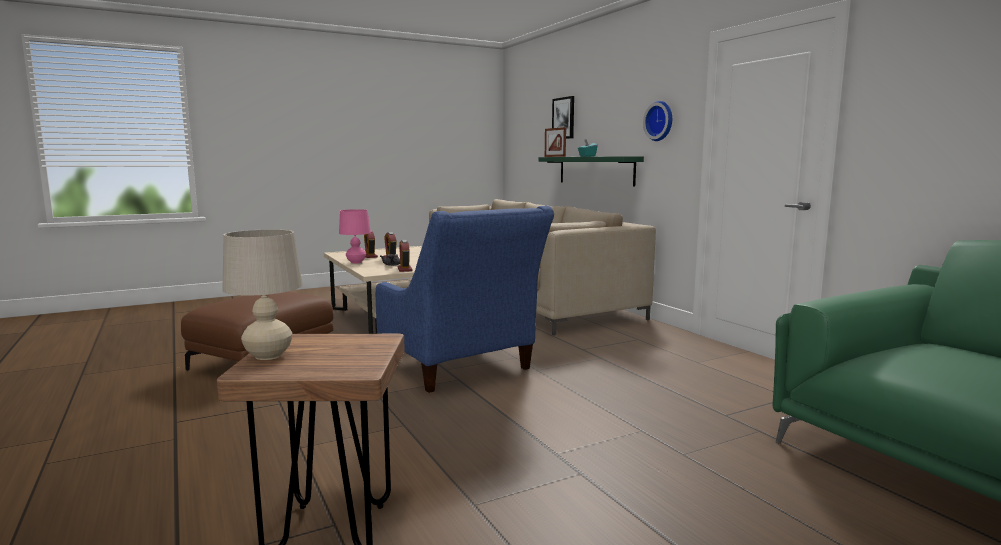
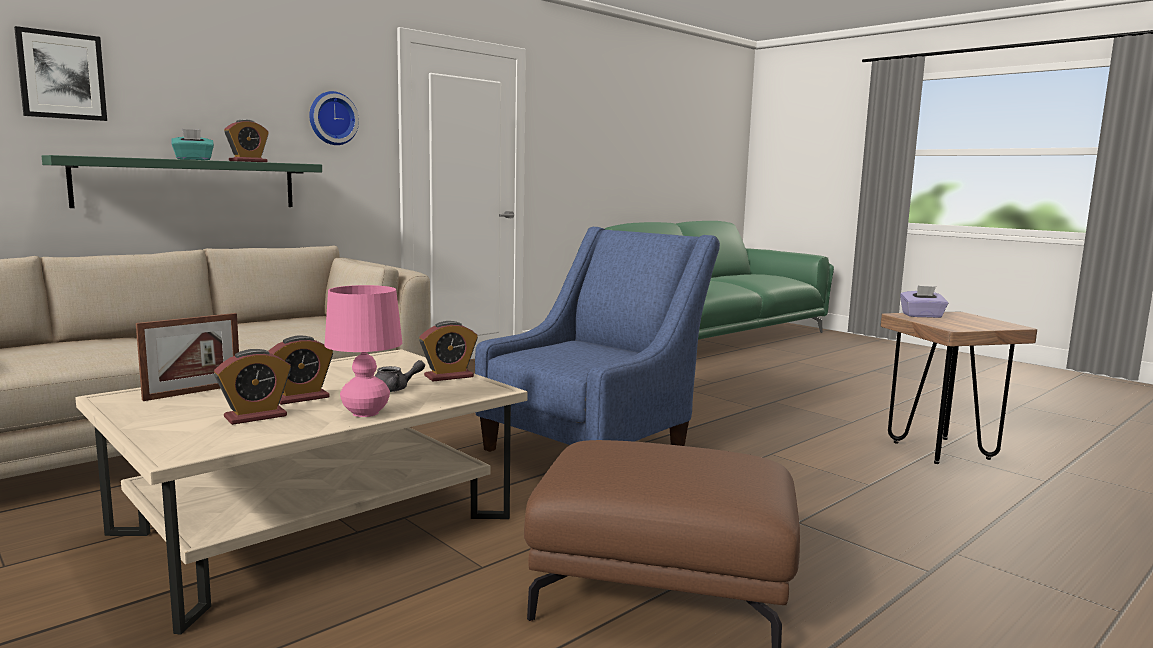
camera: 105 degrees left, 0 degrees up
(268, 356) = (986, 326): beige table lamp -> none
(365, 345) = (922, 316): none -> purple tissue box
(554, 156) = (104, 156): picture frame -> picture frame (193, 392)
(603, 156) = (248, 161): none -> alarm clock

